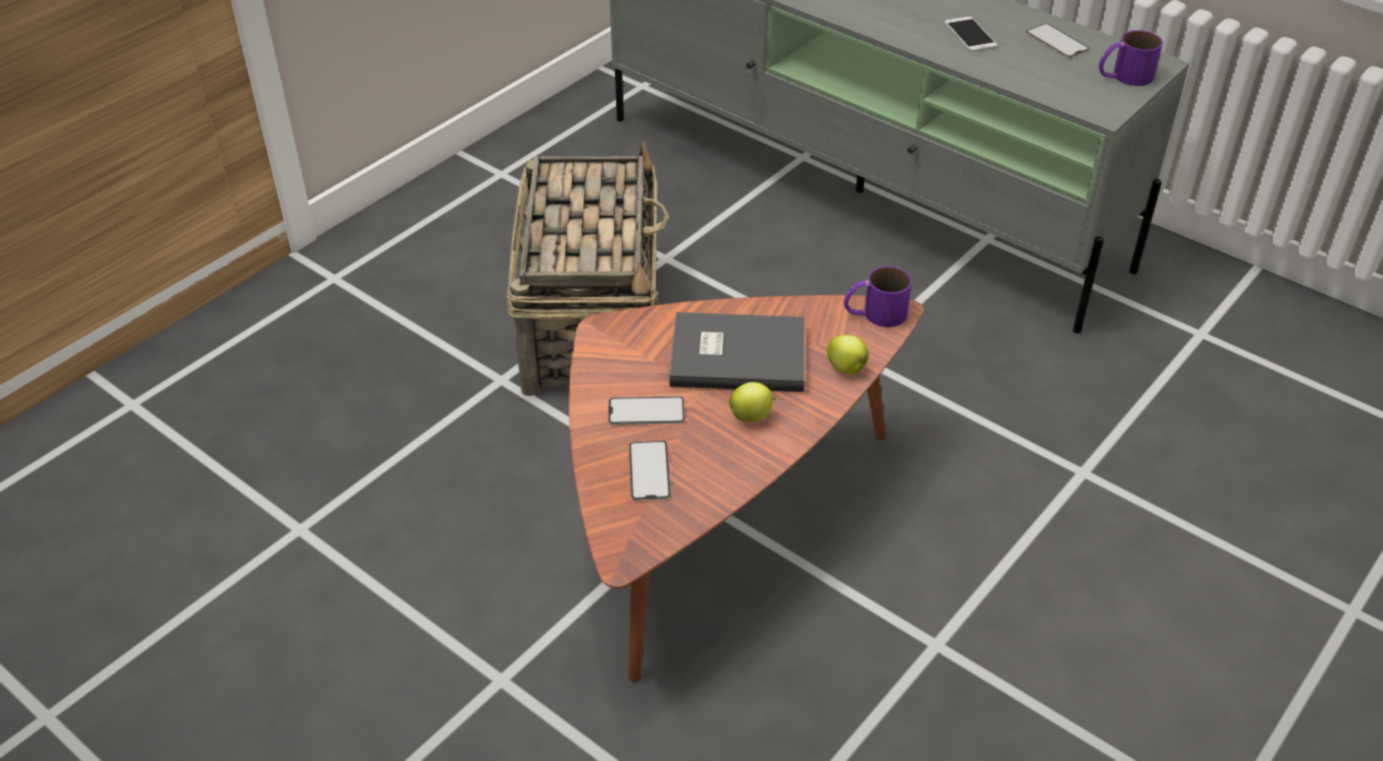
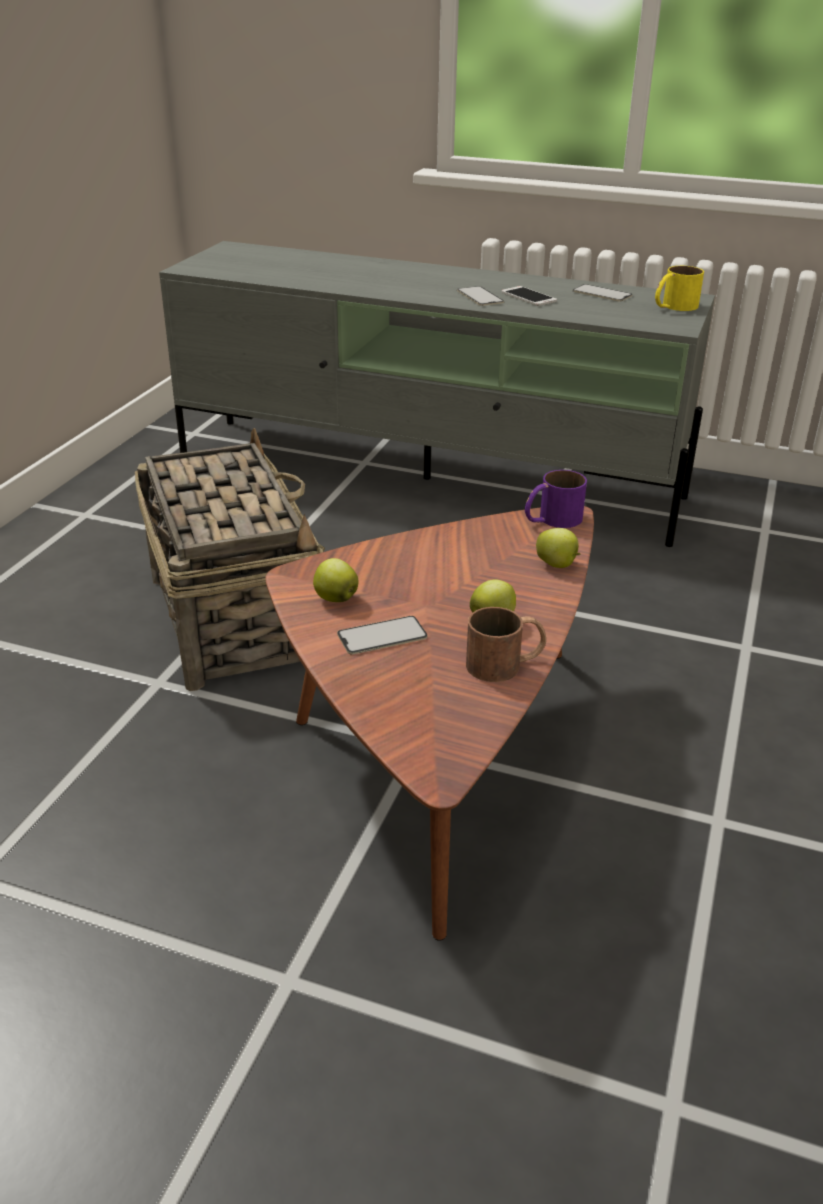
camera: 20 degrees left, 10 degrees down
(626, 362) = (335, 598): none -> apple
(649, 471) = (418, 687): phone -> phone (480, 296)
(736, 354) = (443, 572): grey book -> none
(736, 465) = (505, 664): none -> brown mug
(1123, 76) = (673, 307): purple mug -> yellow mug

